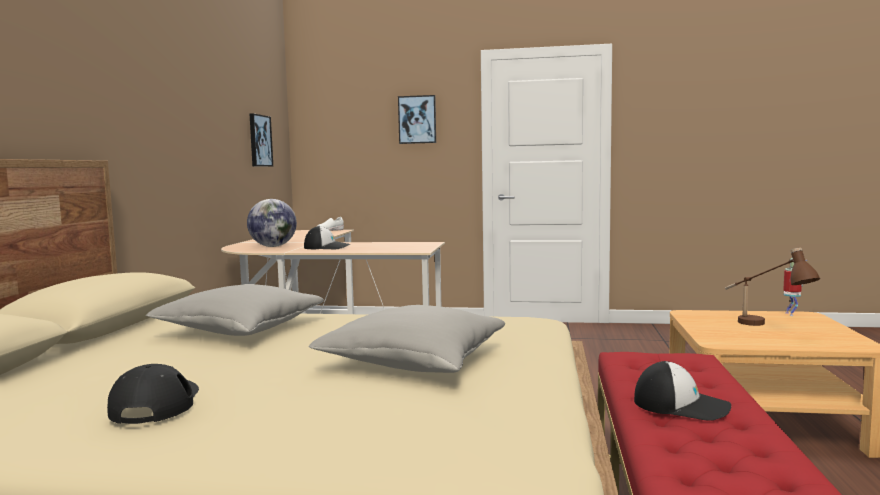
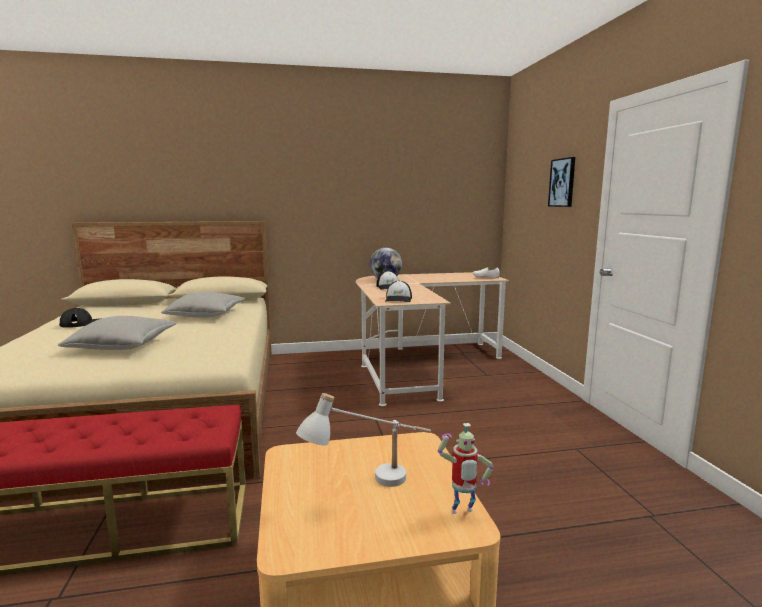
camera: 70 degrees right, 5 degrees up
(259, 140) = (447, 203): picture -> none
(682, 405) = (89, 428): cap -> cap (398, 299)
(764, 327) = (370, 485): brown table lamp -> white table lamp

